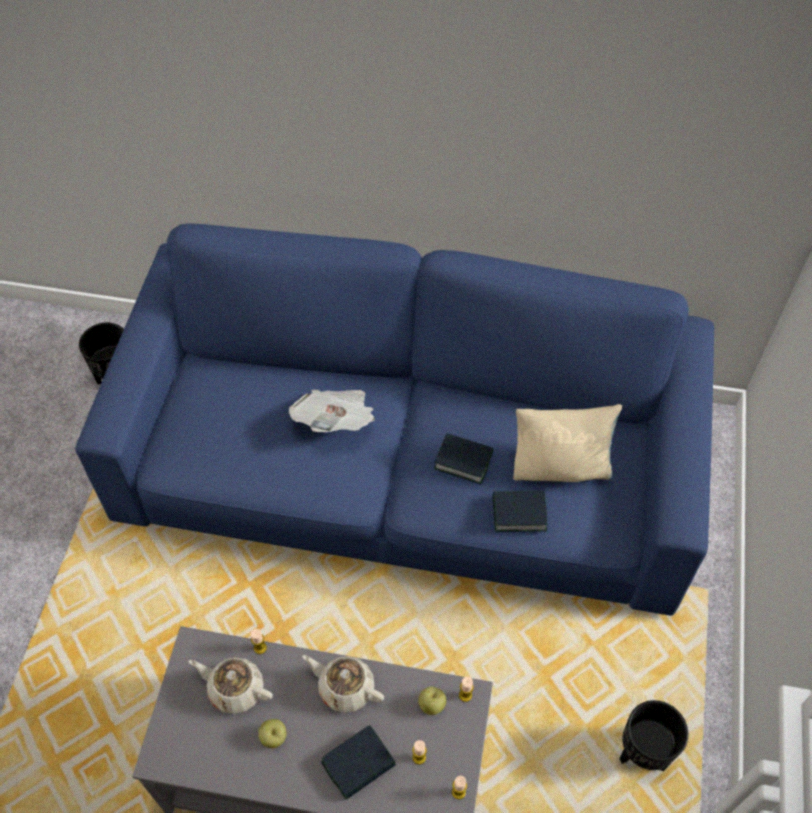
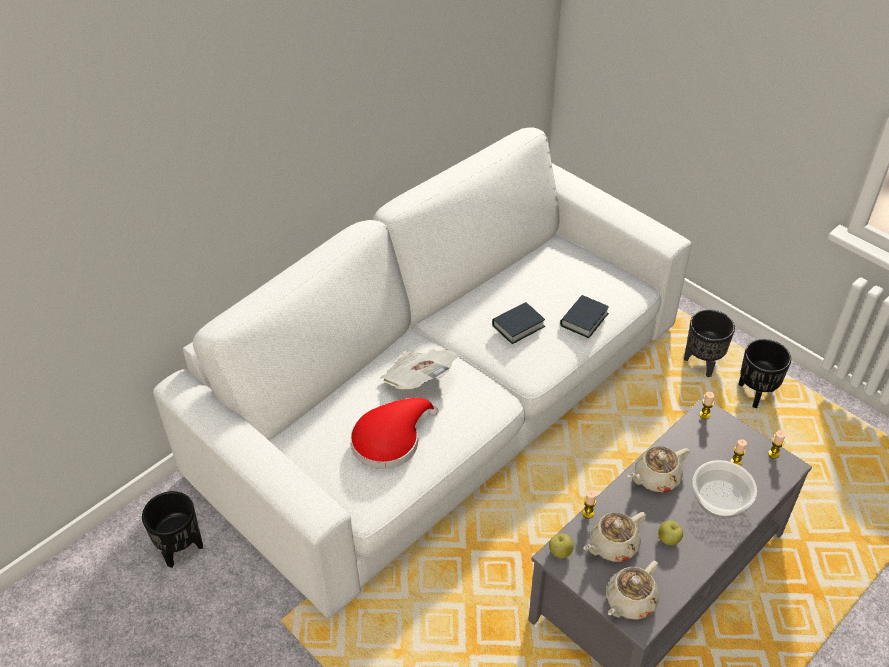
camera: 55 degrees left, 10 degrees down
(178, 737) = (630, 601): none -> beige teapot
(244, 440) = (390, 440): none -> red hat
(359, 764) = (720, 498): book -> bowl
(406, 466) = (444, 400): blue sofa -> white sofa
(432, 705) = (700, 436): apple -> apple (560, 552)
(561, 467) = (563, 282): beige pillow -> none
(644, 675) = (702, 364): none -> black planter

